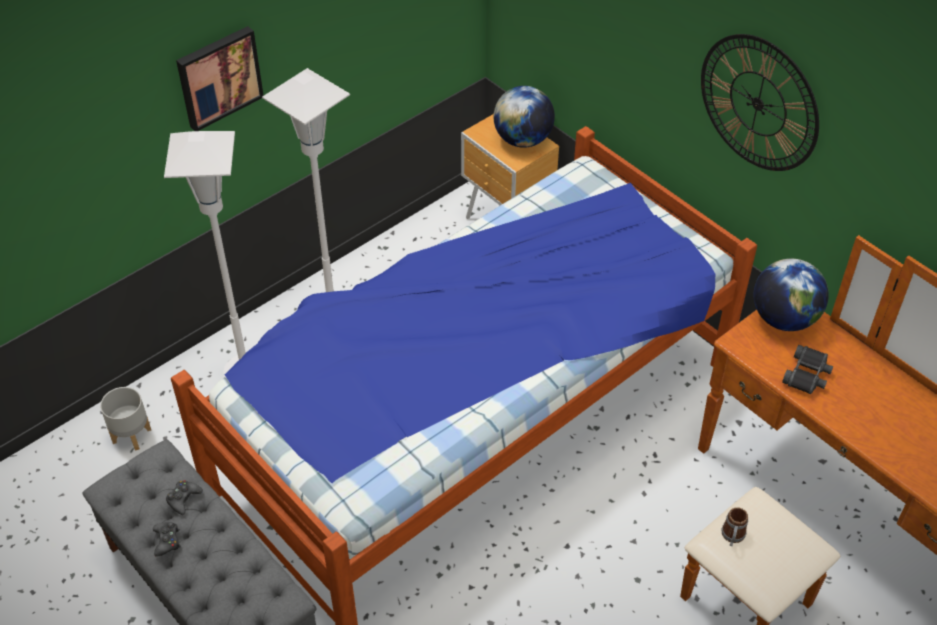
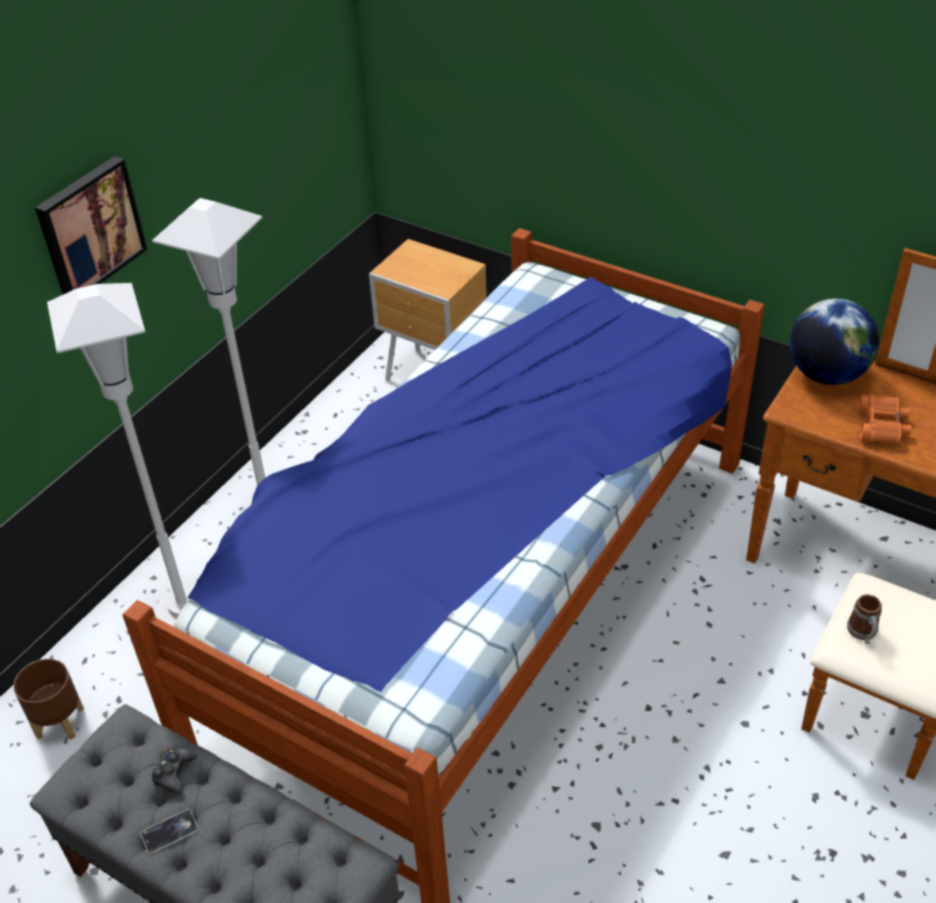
camera: 15 degrees left, 5 degrees down
(132, 435) = (60, 721): grey planter -> brown planter
(167, 541) = (170, 833): black game controller -> phone
(523, 140) = (442, 266): globe -> none
(758, 103) = (747, 129): wall clock -> none
(807, 375) = (882, 426): black binoculars -> orange binoculars

